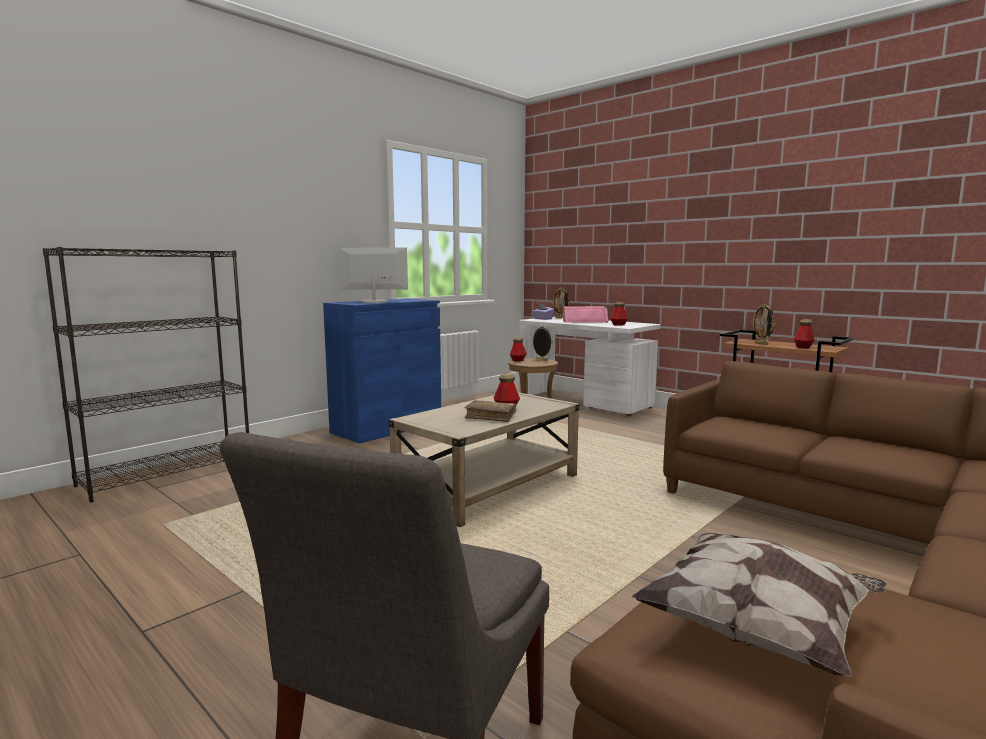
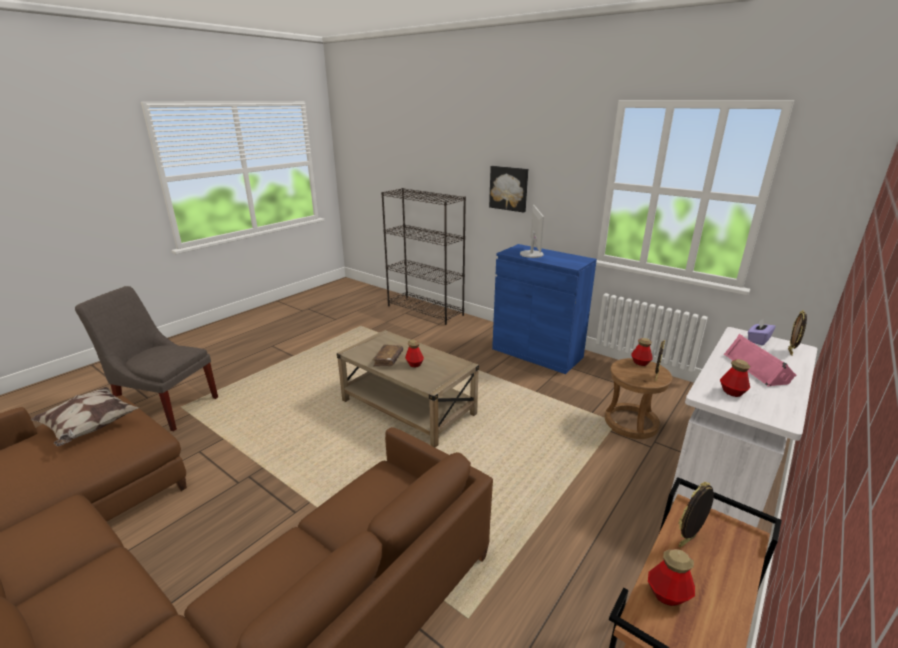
camera: 85 degrees right, 15 degrees up
(278, 235) = (509, 188): none -> picture

